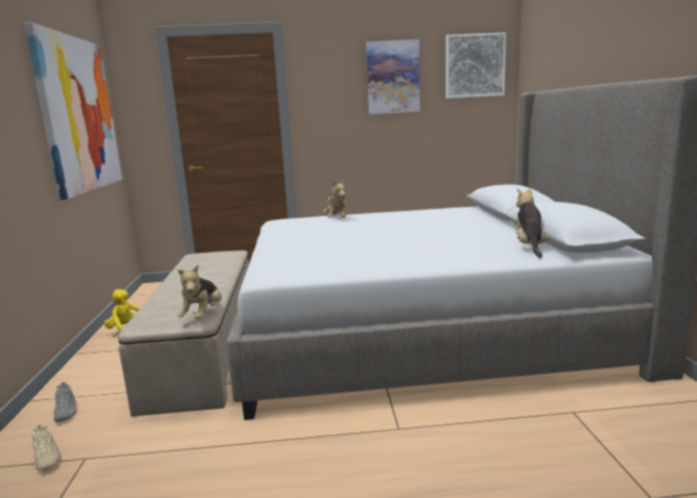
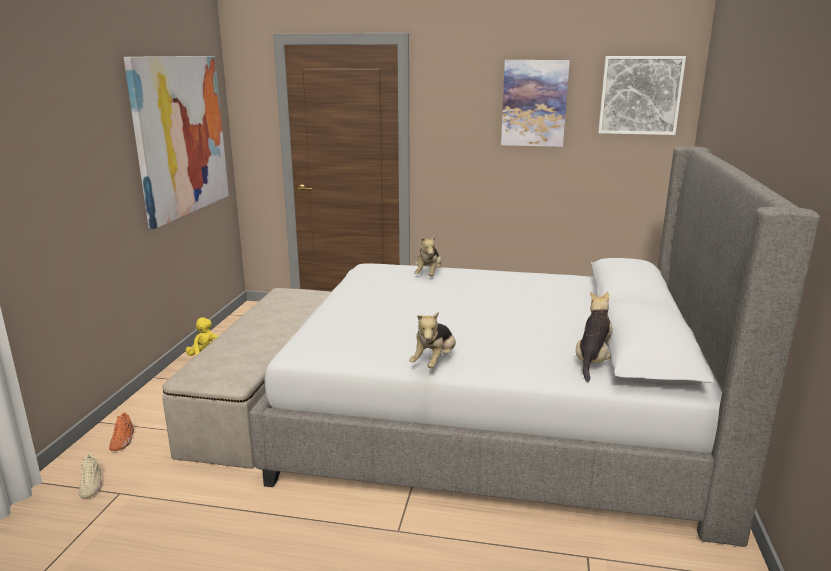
camera: 15 degrees right, 5 degrees up
(66, 411) = (123, 440): grey shoe -> orange shoe
(203, 316) = (243, 377): plush toy -> plush toy (434, 362)

